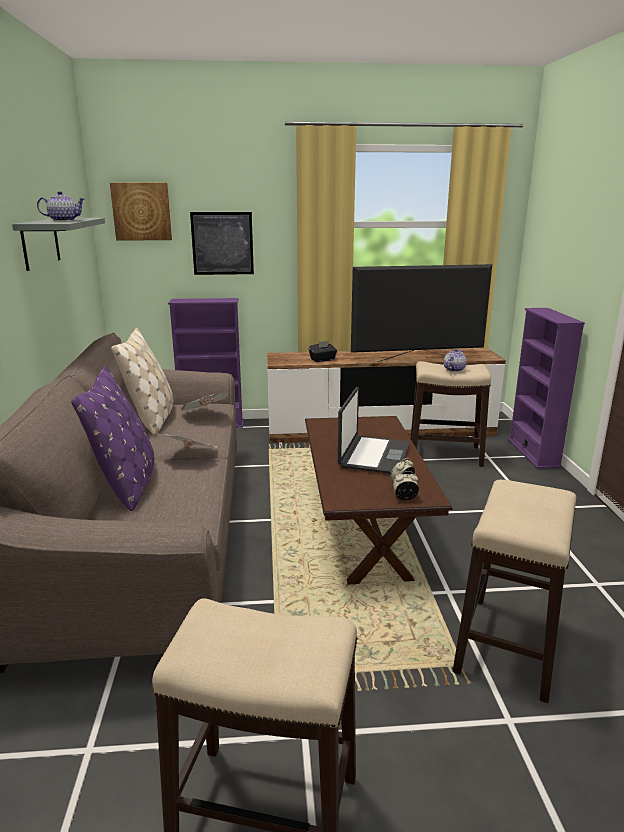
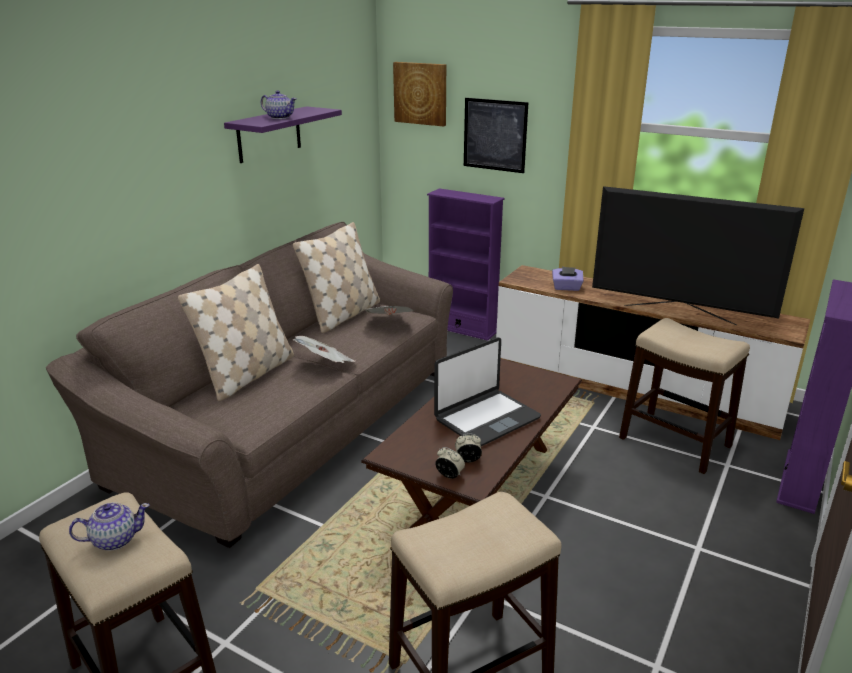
camera: 35 degrees right, 5 degrees up
(40, 243) = (269, 134): grey shelf -> purple shelf
(127, 484) = (247, 375): purple pillow -> beige pillow
(322, 360) = (566, 288): black tissue box -> purple tissue box
(453, 369) = (691, 341): teapot -> teapot (114, 540)

